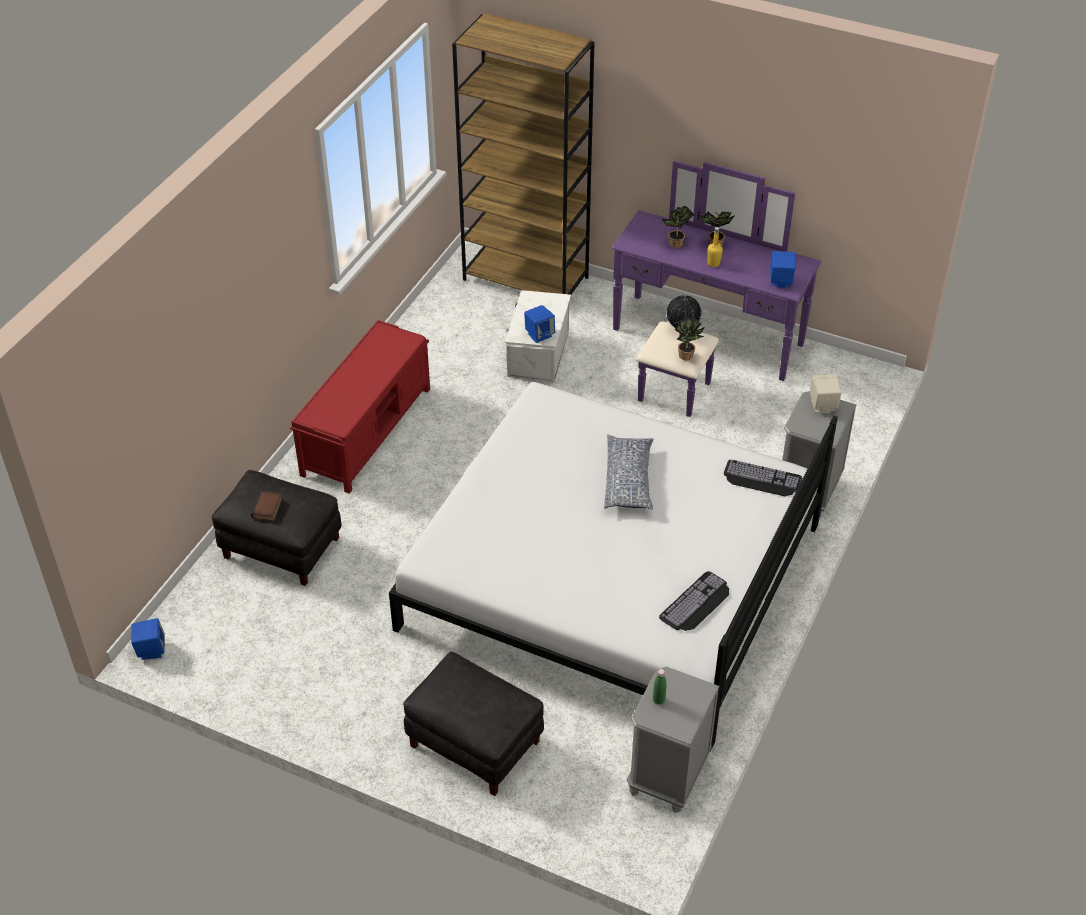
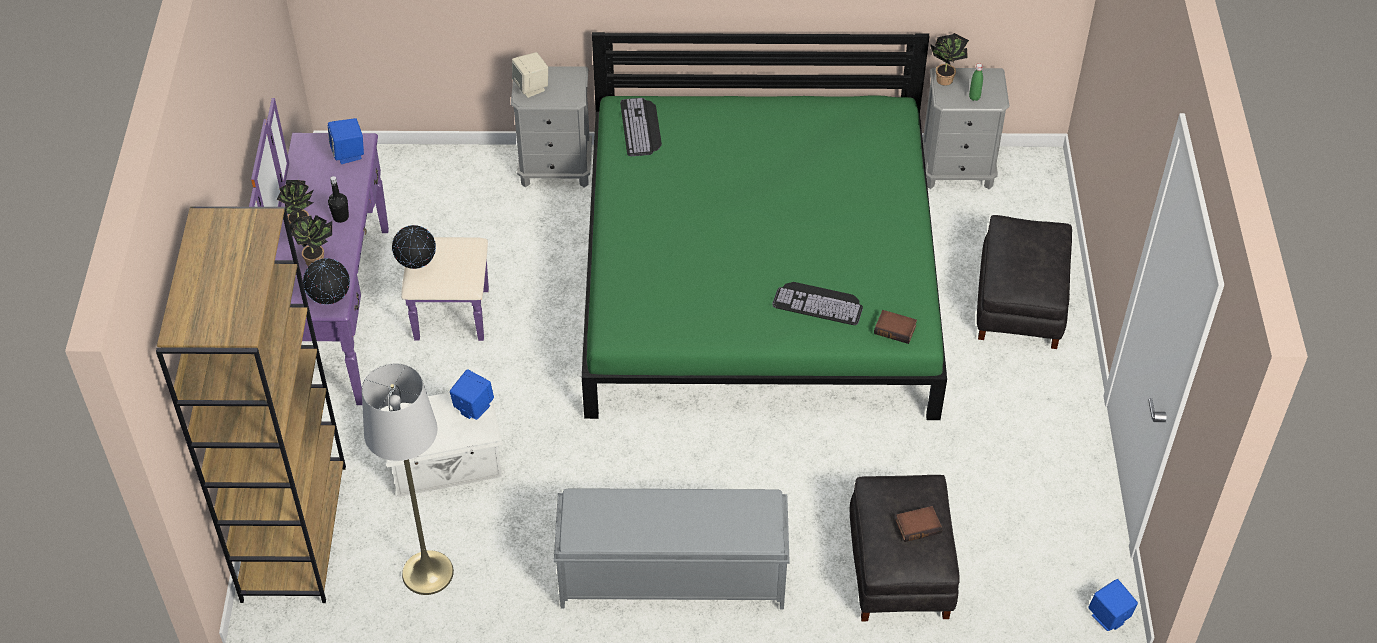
camera: 115 degrees left, 5 degrees up
(367, 430) = (670, 577): red bench -> grey bench
(438, 552) = (896, 329): none -> book
(453, 325) = (427, 573): none -> grey floor lamp
(612, 577) = (759, 276): white bed -> green bed
(629, 480) = (702, 220): pillow -> none
(633, 242) = (330, 300): none -> globe
(687, 356) = (464, 247): potted plant -> potted plant (945, 78)
(697, 604) = (832, 125): keyboard -> keyboard (819, 302)
(713, 263) = (341, 217): yellow bottle -> black bottle

